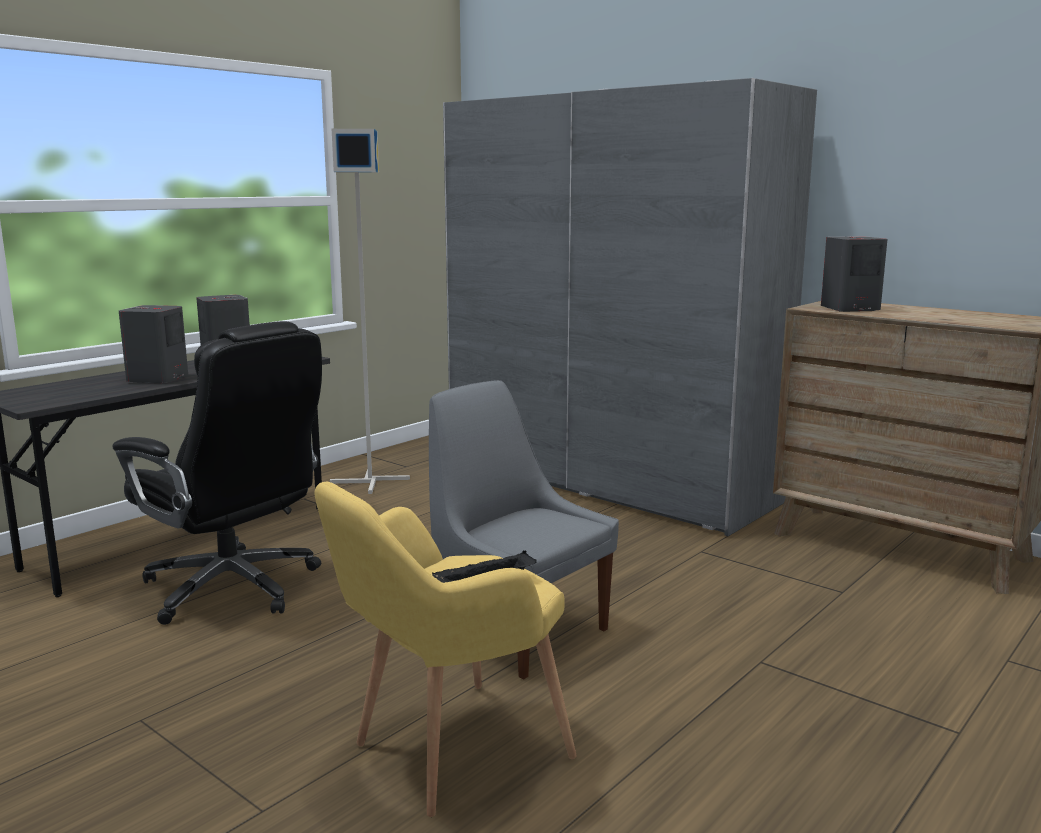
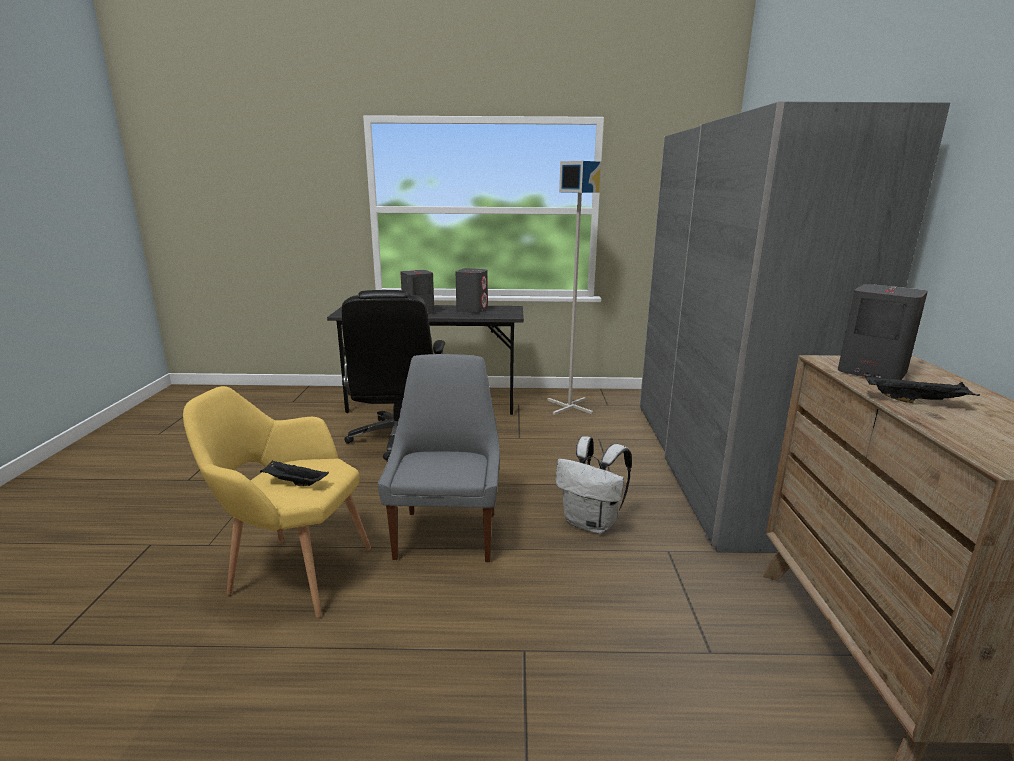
camera: 50 degrees right, 5 degrees up
(614, 561) = (592, 523): none -> white backpack
(918, 316) = (916, 401): none -> black tray

